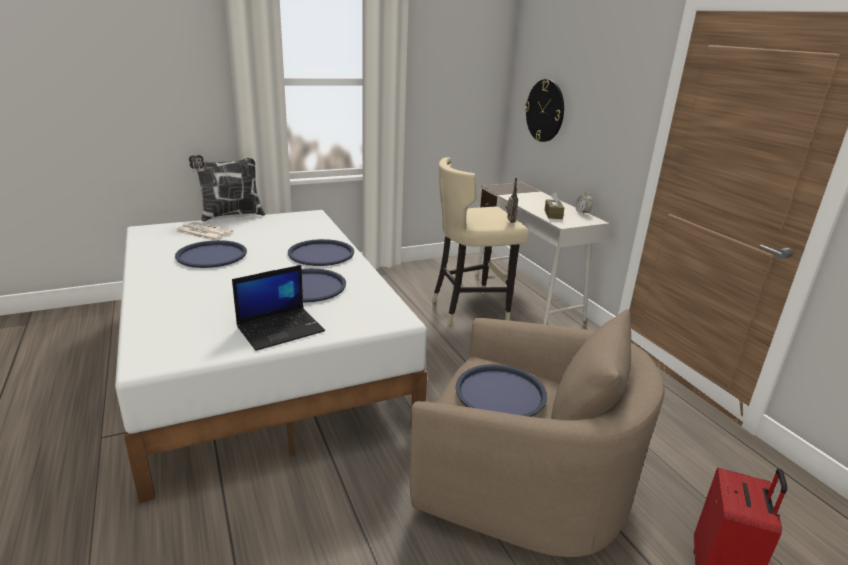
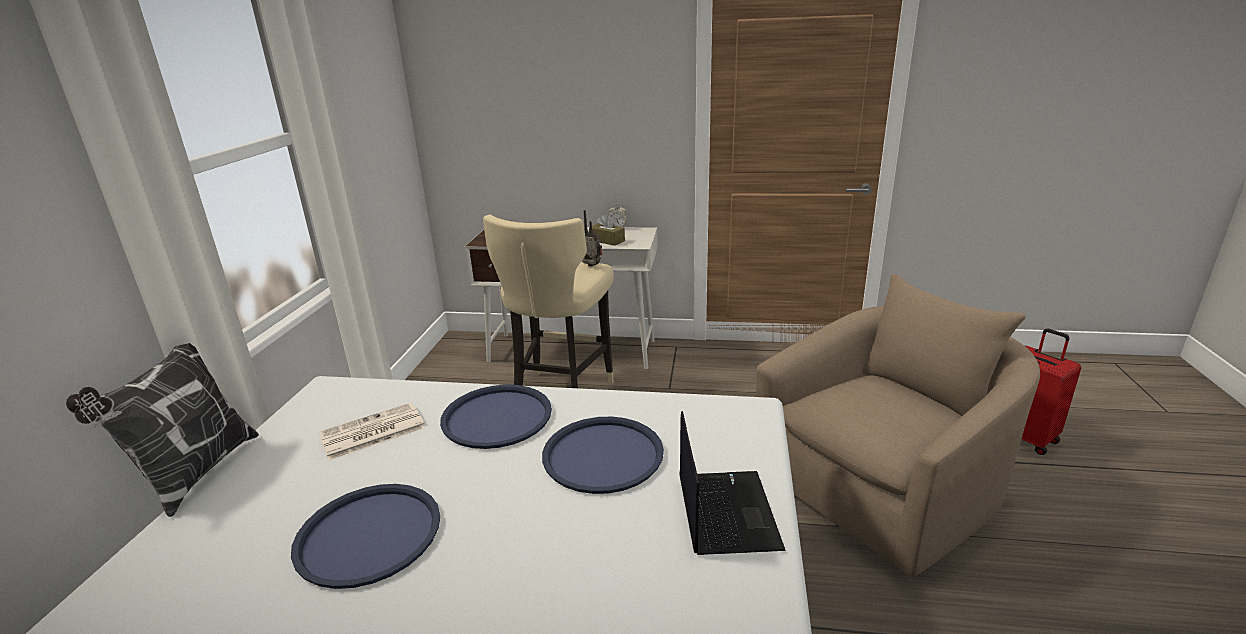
camera: 55 degrees left, 0 degrees up
(203, 232) = (233, 526): newspaper -> newspaper (371, 432)
(500, 393) = (882, 410): blue tray -> none
(545, 110) = (503, 127): wall clock -> none

